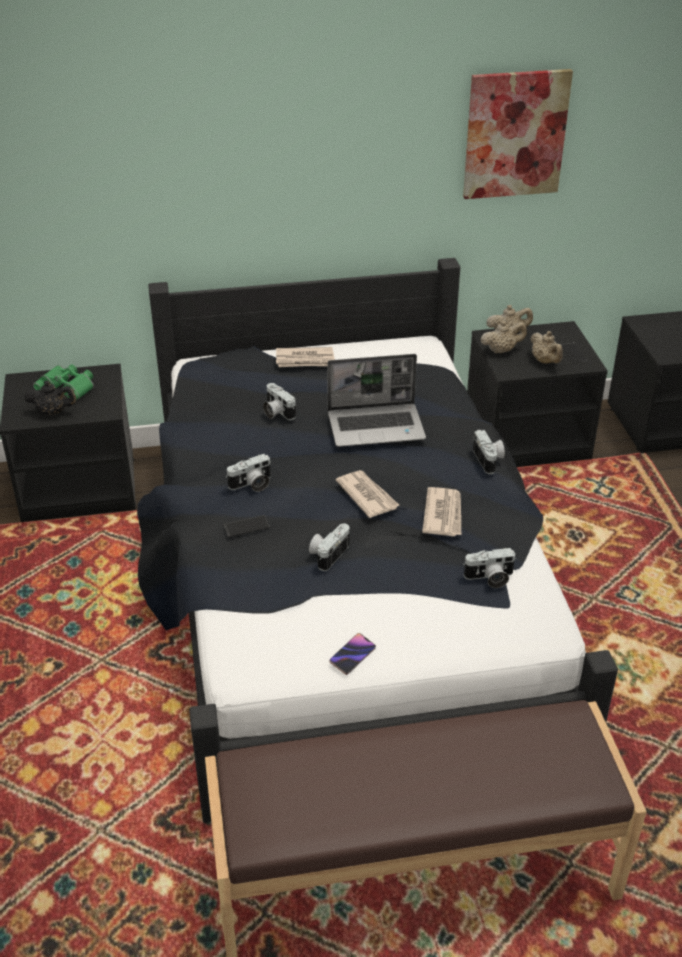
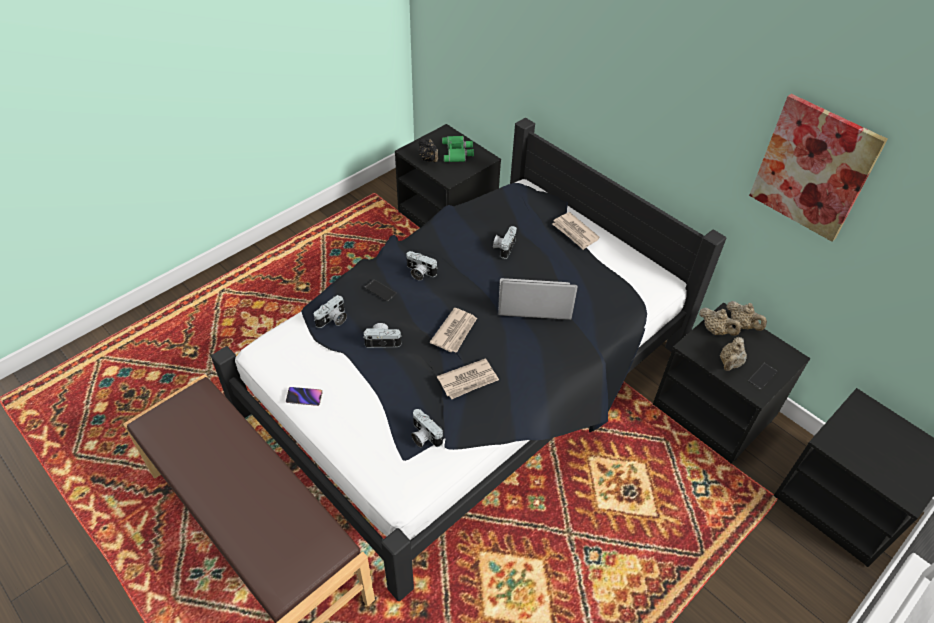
camera: 55 degrees right, 10 degrees up
(377, 426) = (533, 302): laptop -> laptop turned 135 degrees clockwise
(489, 460) = (553, 380): camera -> camera (333, 320)

